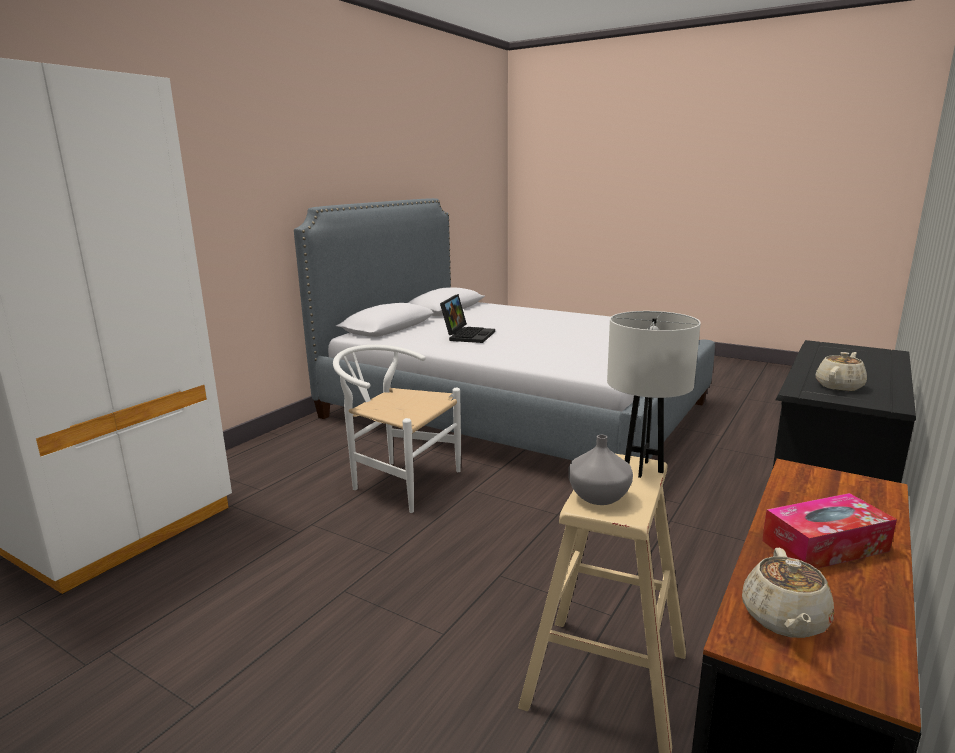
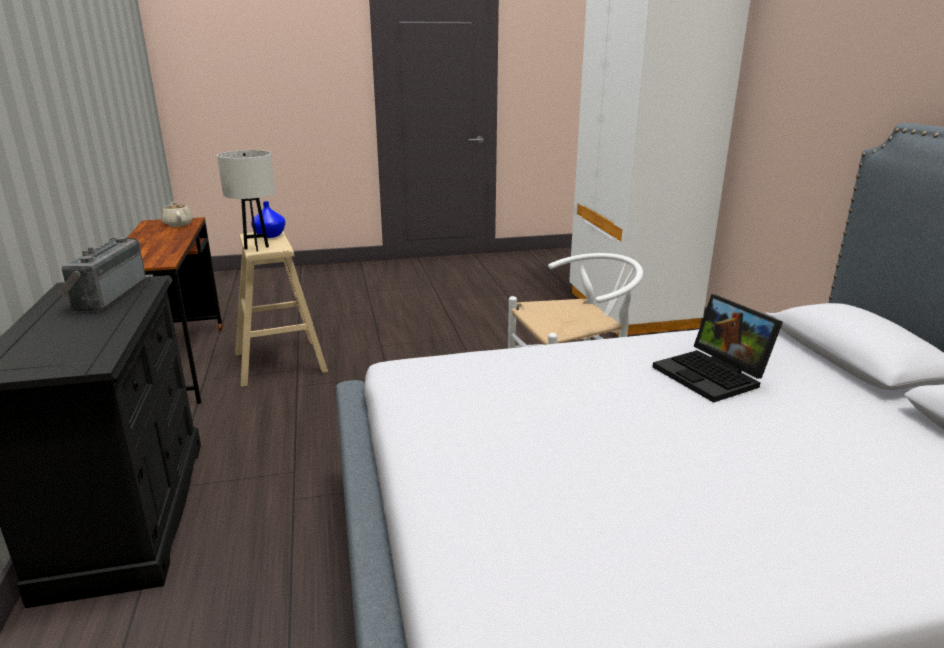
camera: 135 degrees right, 5 degrees up
(599, 496) = (270, 236): grey vase -> blue vase
(825, 546) = (157, 241): tissue box -> none
(839, 386) = (106, 295): beige teapot -> radio

